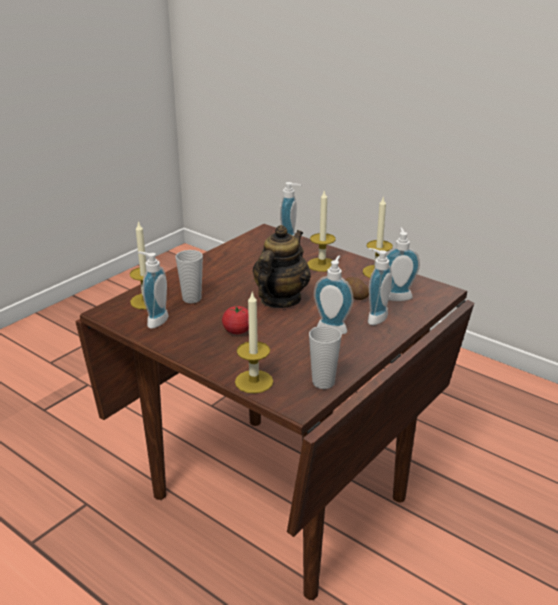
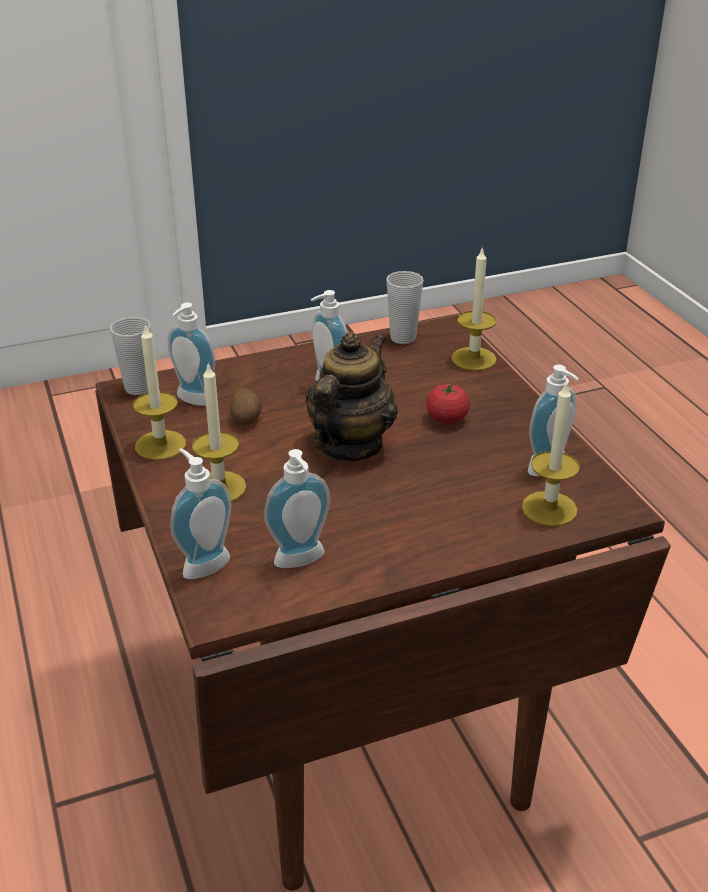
camera: 150 degrees left, 5 degrees up
(192, 299) = (476, 489): cup -> cup (138, 388)
(280, 299) = (349, 445): teapot -> teapot turned 150 degrees clockwise
(374, 317) = (261, 383): soap dispenser -> soap dispenser (301, 562)

